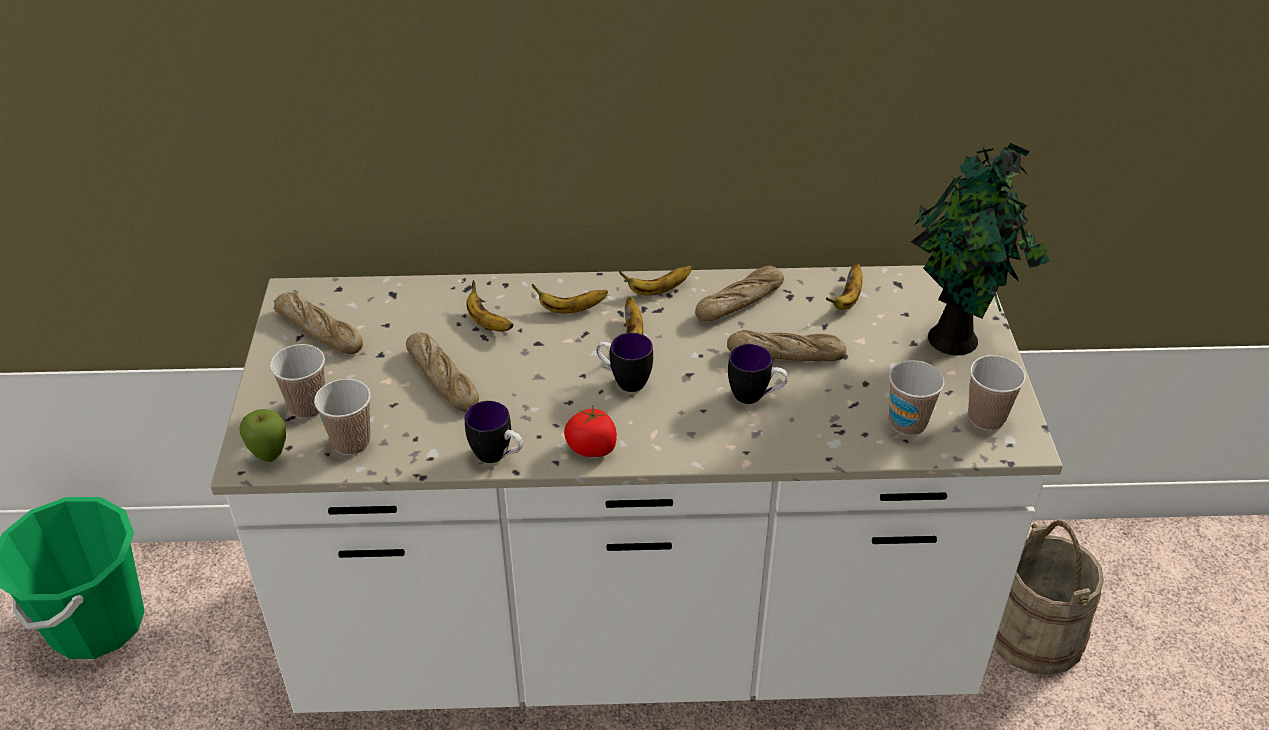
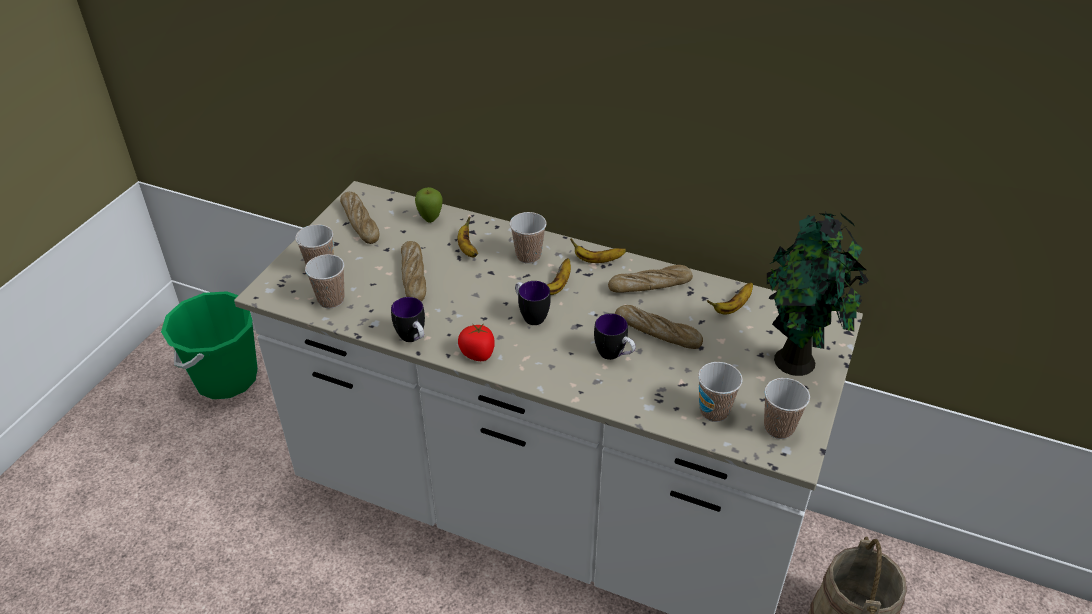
camera: 25 degrees right, 0 degrees up
(270, 456) = (278, 293): apple -> apple (430, 219)
(571, 309) = (528, 256): banana -> cup

